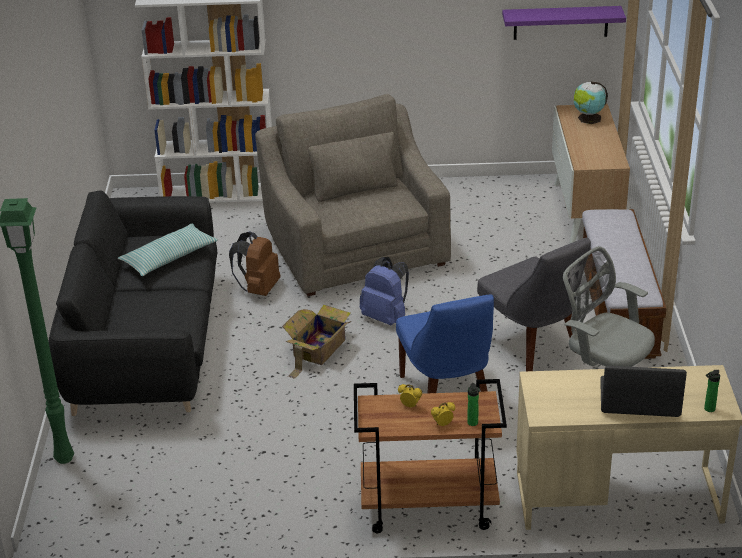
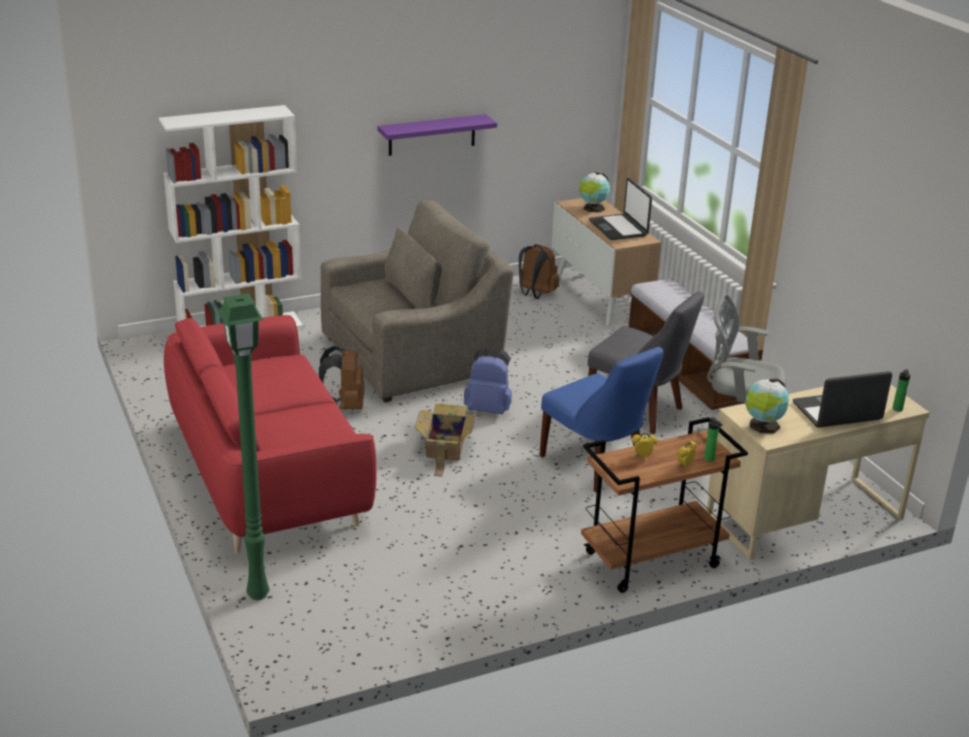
camera: 25 degrees left, 5 degrees down
(146, 346) = (268, 475): black sofa -> red sofa
(169, 258) = (277, 378): pillow -> none
(355, 247) = (413, 355): grey armchair -> grey armchair turned 105 degrees clockwise
(521, 199) = (535, 294): none -> brown backpack
(547, 400) = (763, 426): none -> globe
(561, 22) = (556, 121): purple shelf -> purple shelf (432, 135)
(597, 145) = (619, 228): none -> laptop

